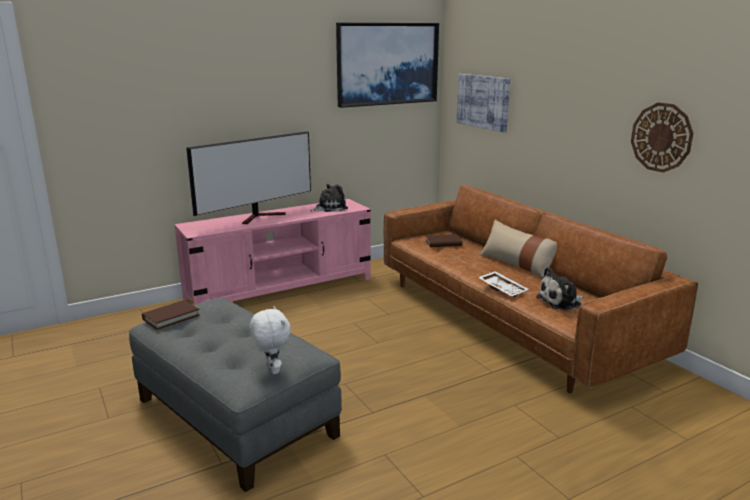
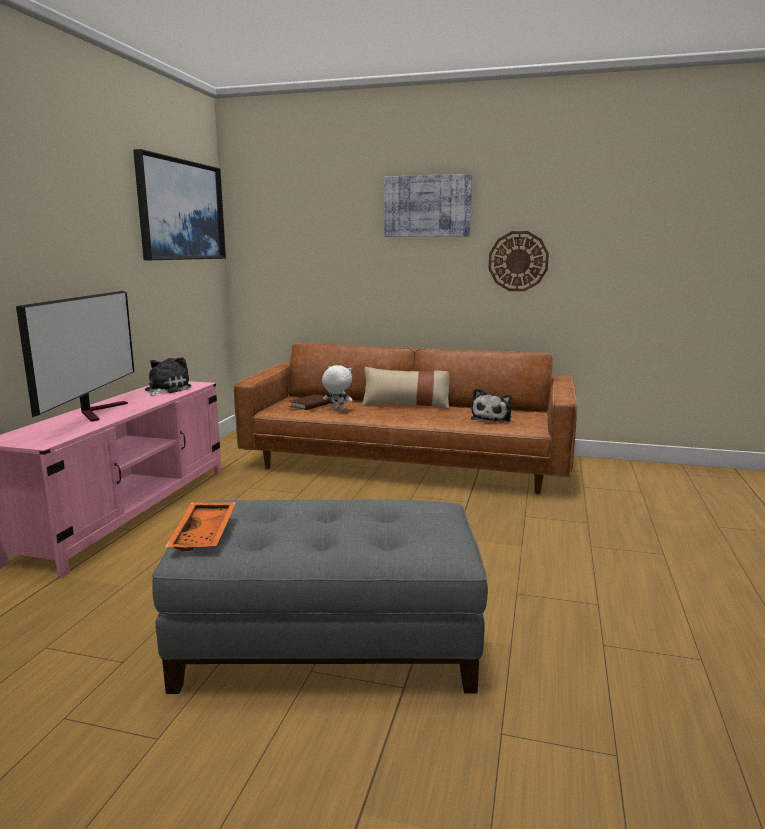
camera: 45 degrees left, 5 degrees down
(171, 317) = (205, 534): brown book -> orange tray
(272, 370) = (447, 527): white plush toy -> white plush toy (337, 409)
(483, 101) = (293, 253): picture -> picture (427, 206)
(503, 289) = (439, 421): white tray -> none

